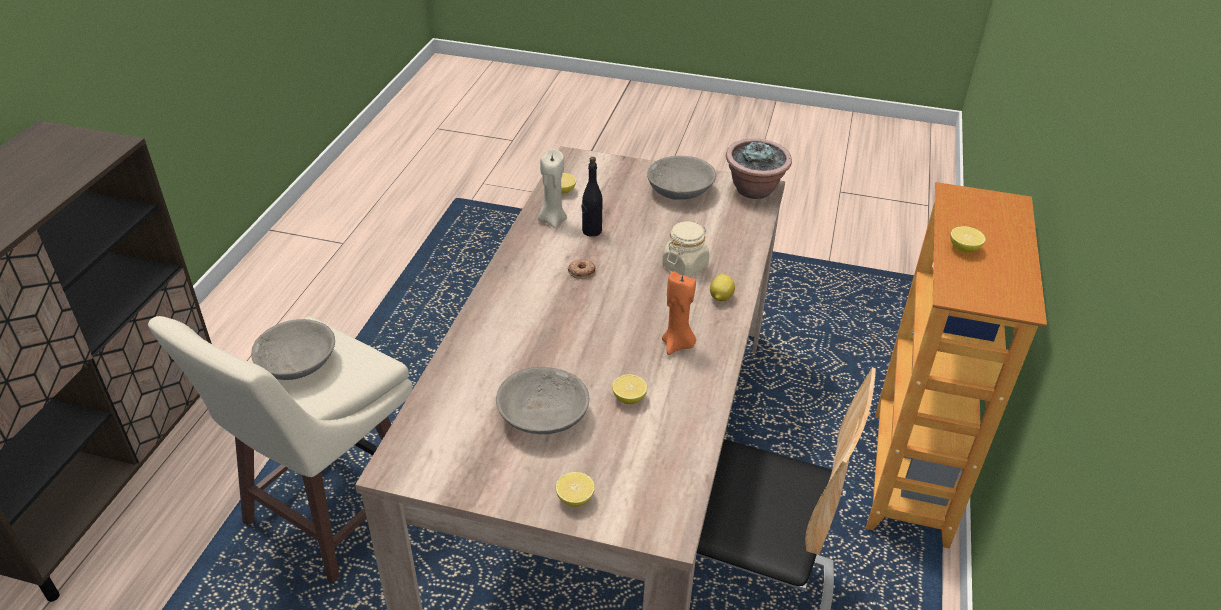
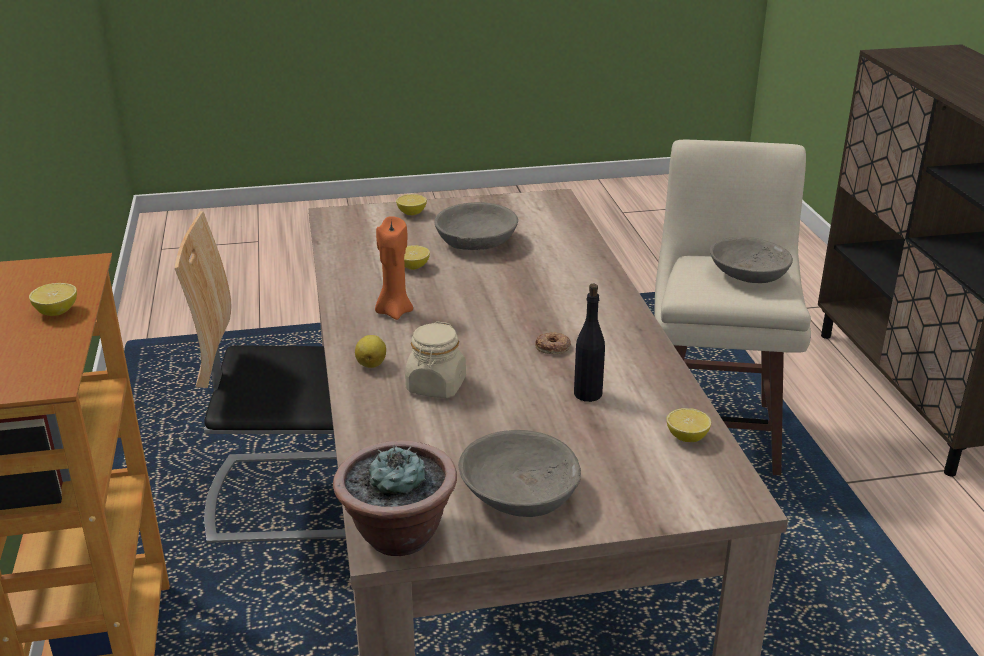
camera: 155 degrees right, 10 degrees down
(552, 219) = (652, 393): beige candle -> none

